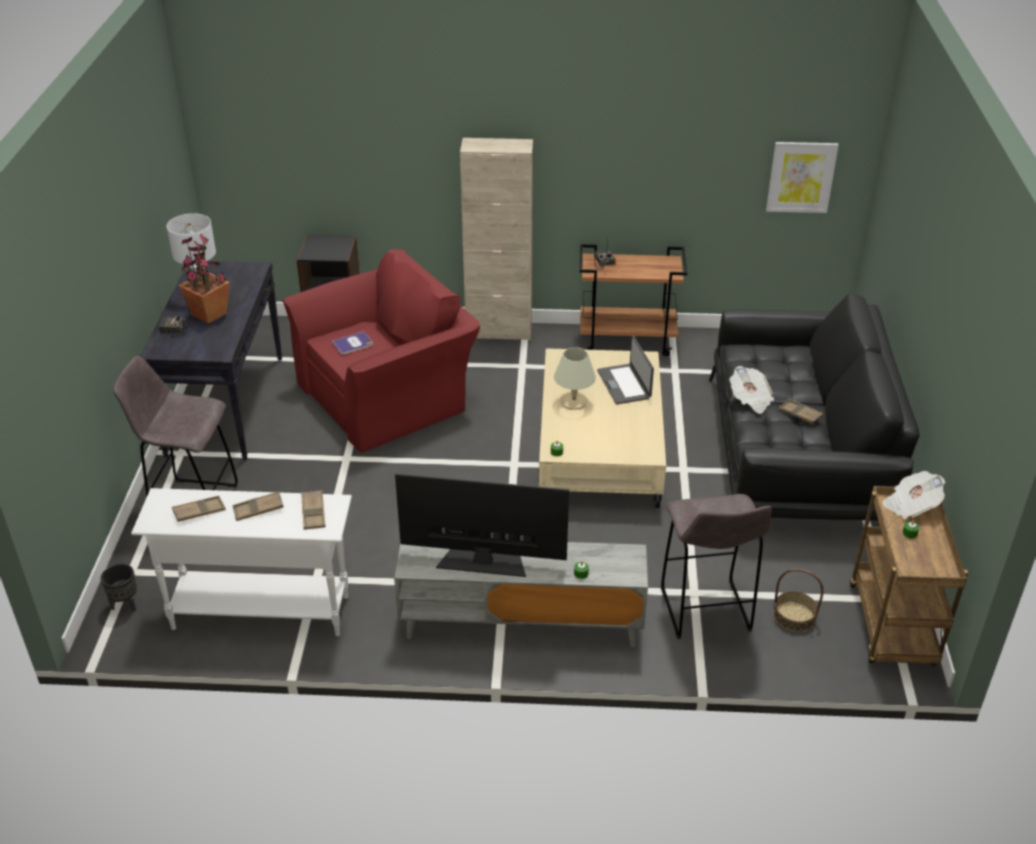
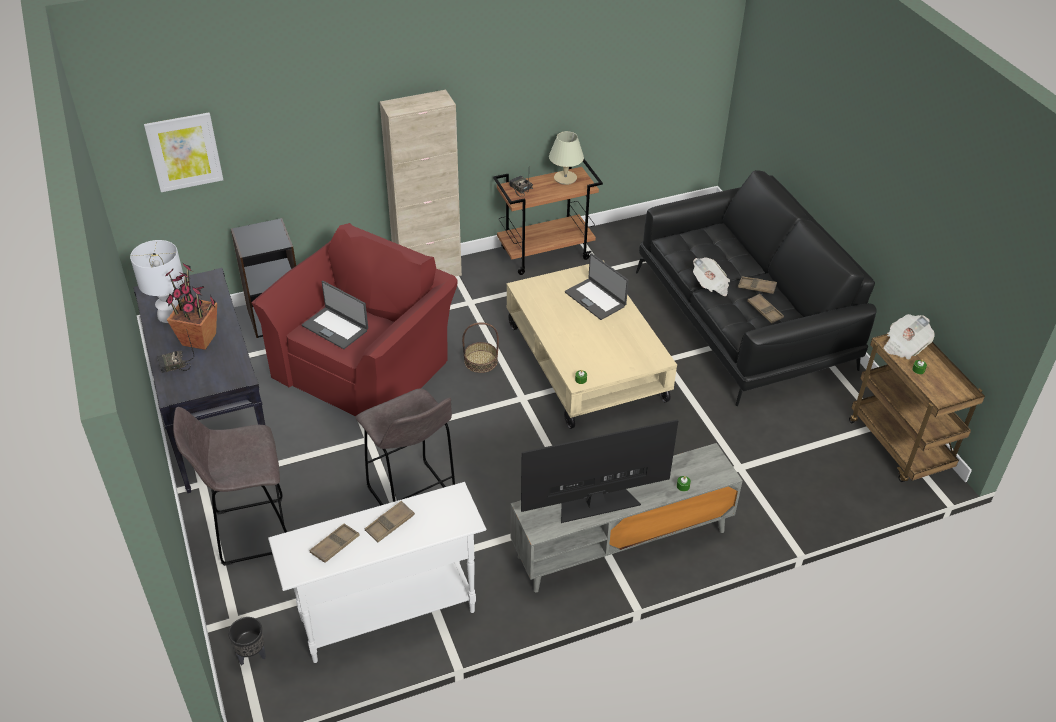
camera: 25 degrees left, 5 degrees up
(313, 512) = (443, 510): brown tray -> brown tray (764, 311)
(353, 344) = (335, 327): book -> laptop
(573, 401) = (564, 327): beige table lamp -> beige table lamp (565, 178)
(706, 612) = (759, 481): grey stool -> grey stool (413, 496)
(794, 616) = (825, 462): basket -> basket (480, 361)
(801, 177) = (676, 75): picture -> picture (184, 152)

